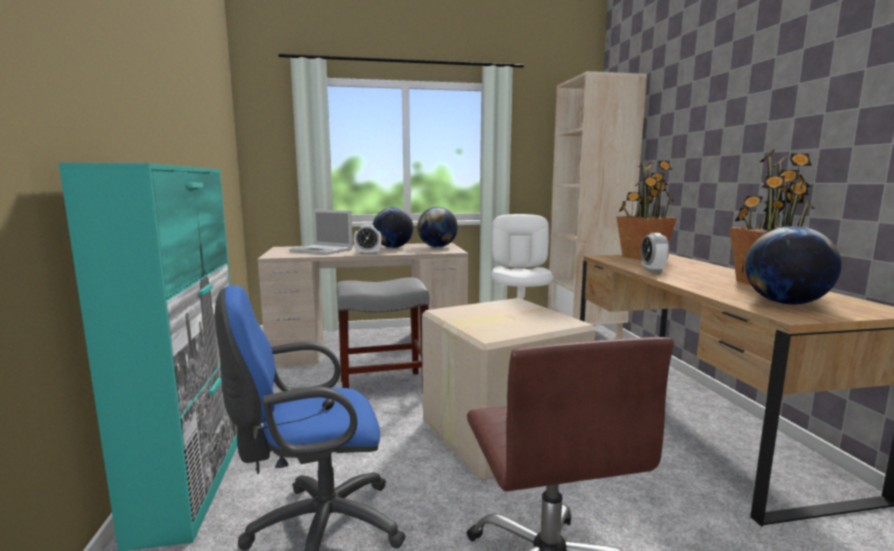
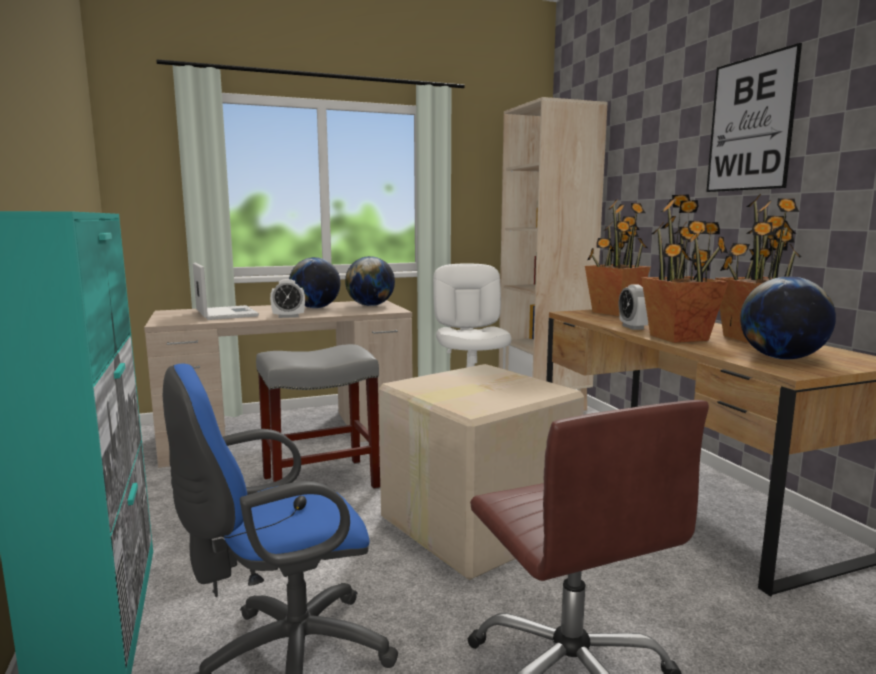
camera: 10 degrees left, 0 degrees up
(322, 250) = (226, 313): laptop -> laptop turned 135 degrees counterclockwise
(692, 281) = (679, 338): none -> potted plant
(773, 86) = (750, 124): none -> picture

